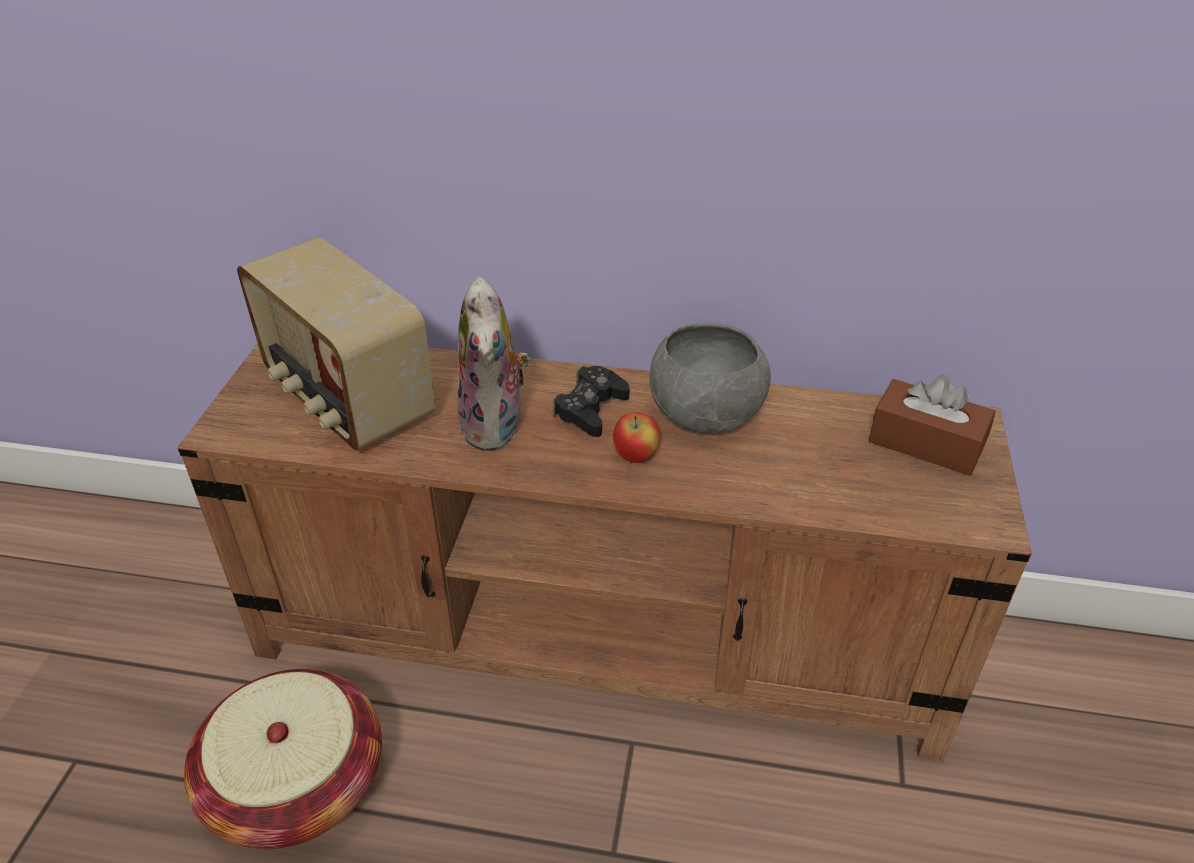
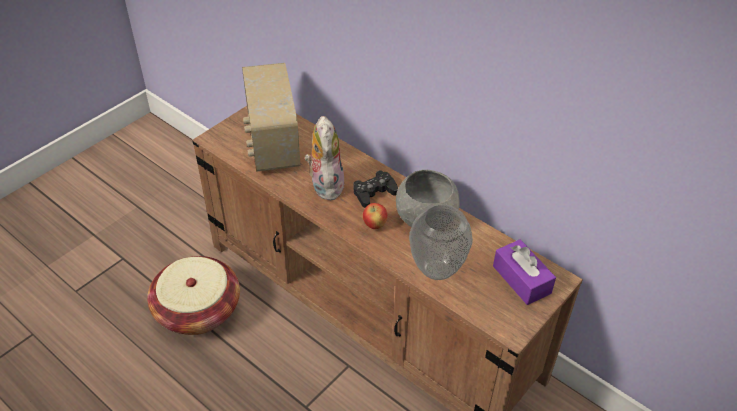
camera: 30 degrees right, 5 degrees up
(496, 427) = (325, 184): plush toy -> plush toy turned 150 degrees clockwise
(795, 482) = (437, 269): none -> vase
(926, 443) = (521, 279): brown tissue box -> purple tissue box

